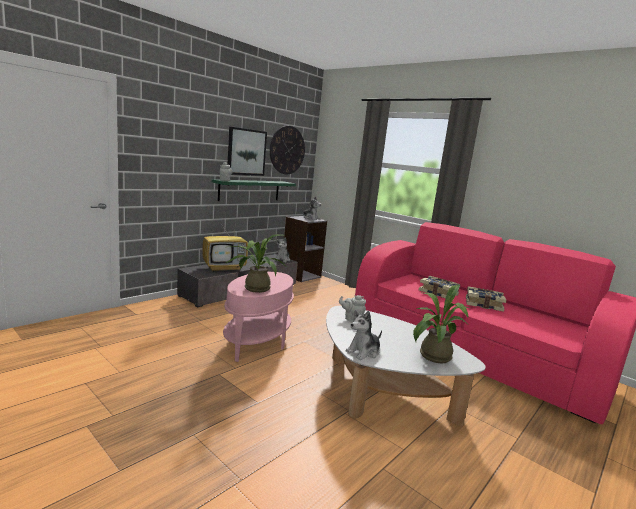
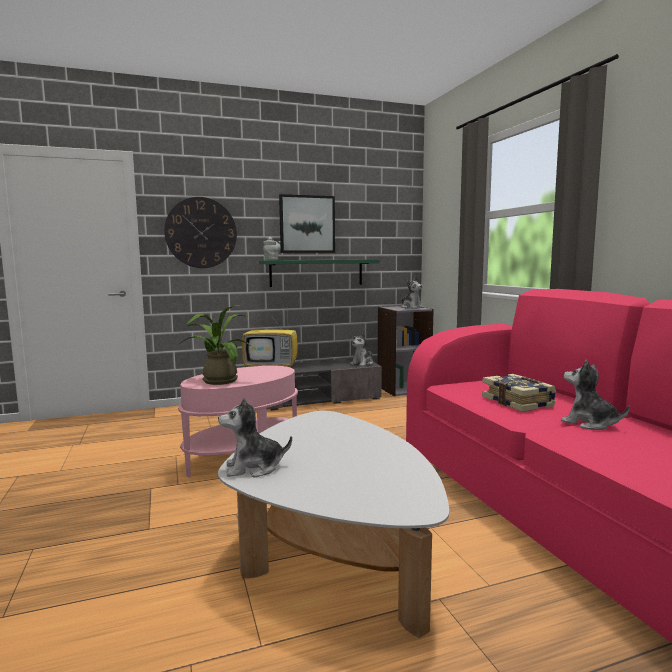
camera: 30 degrees right, 5 degrees down
(287, 150) = (372, 218): wall clock -> wall clock (201, 233)
(351, 318) = (316, 426): grey teapot -> none
(432, 357) = (357, 490): potted plant -> none
(483, 304) = (589, 423): book -> plush toy

